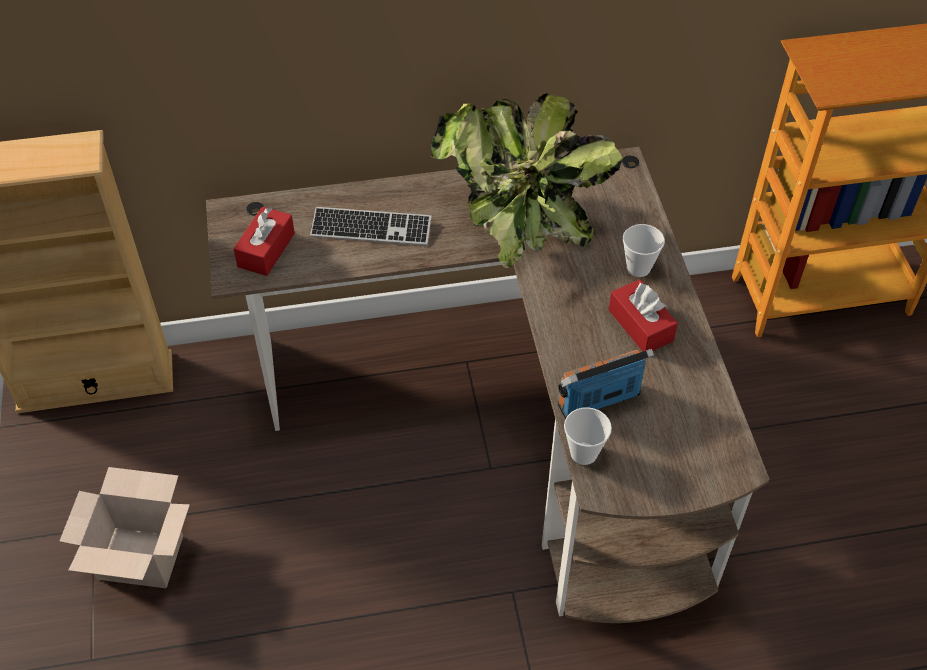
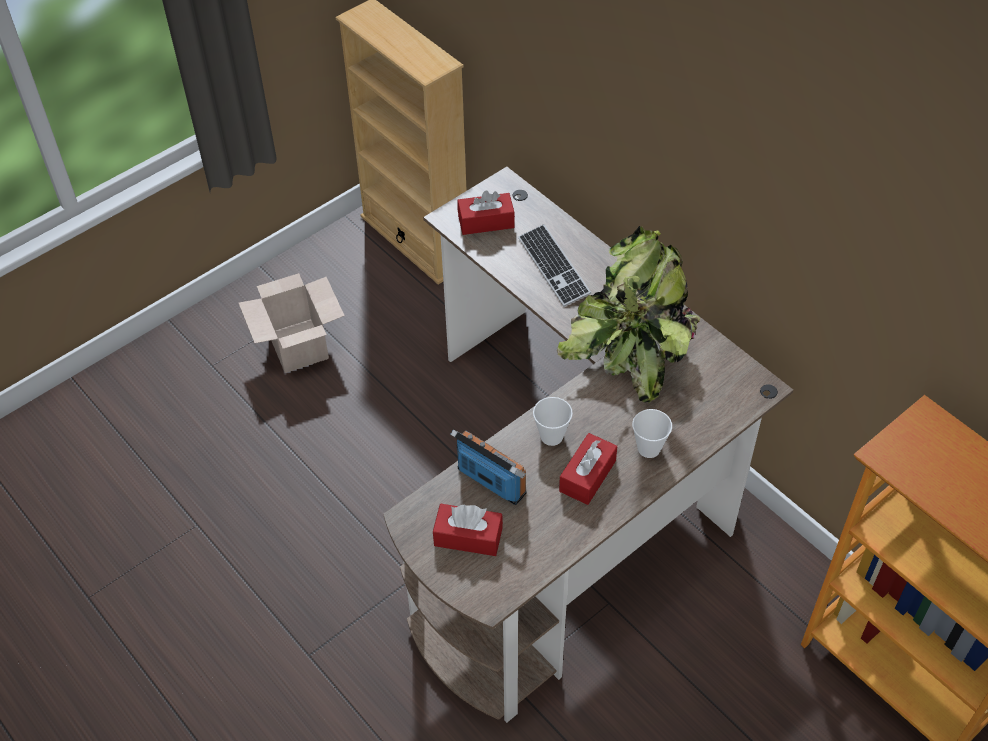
camera: 60 degrees right, 0 degrees up
(583, 453) = (433, 493): cup -> cup (551, 436)
(654, 449) = (468, 537): none -> red tissue box

